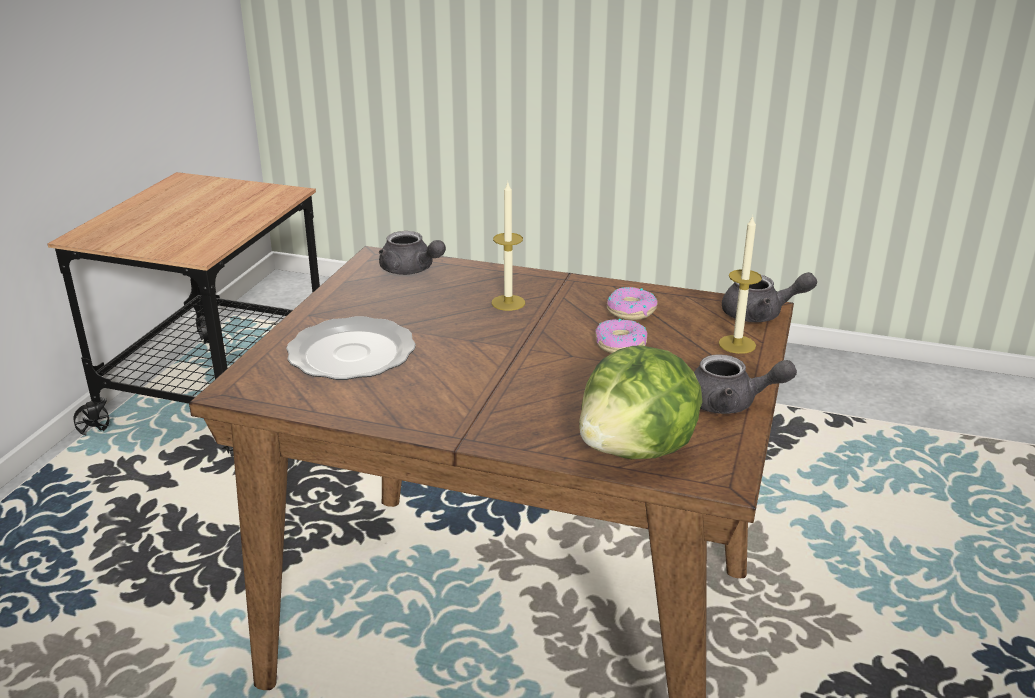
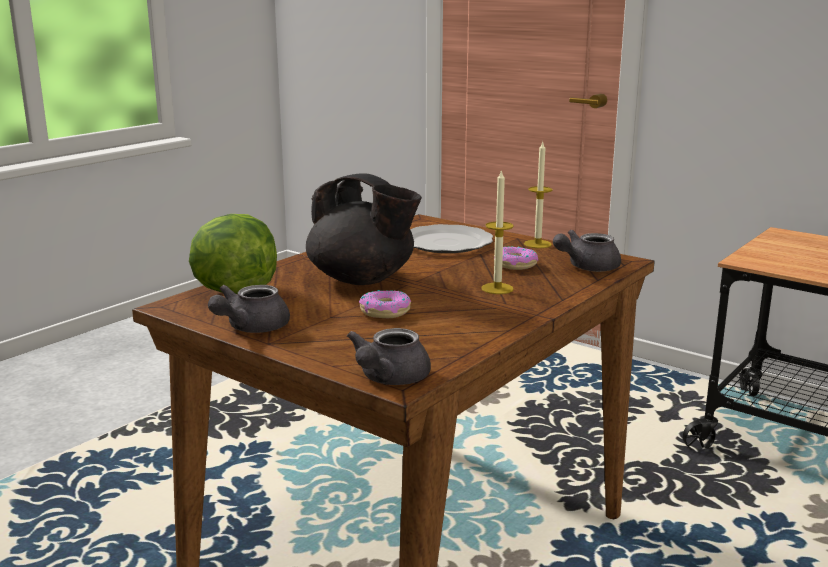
camera: 110 degrees right, 10 degrees down
(533, 376) = (363, 280): none -> black teapot
(630, 311) = (446, 326): donut -> donut (515, 264)
(737, 344) = (339, 353): candle -> candle (537, 244)

